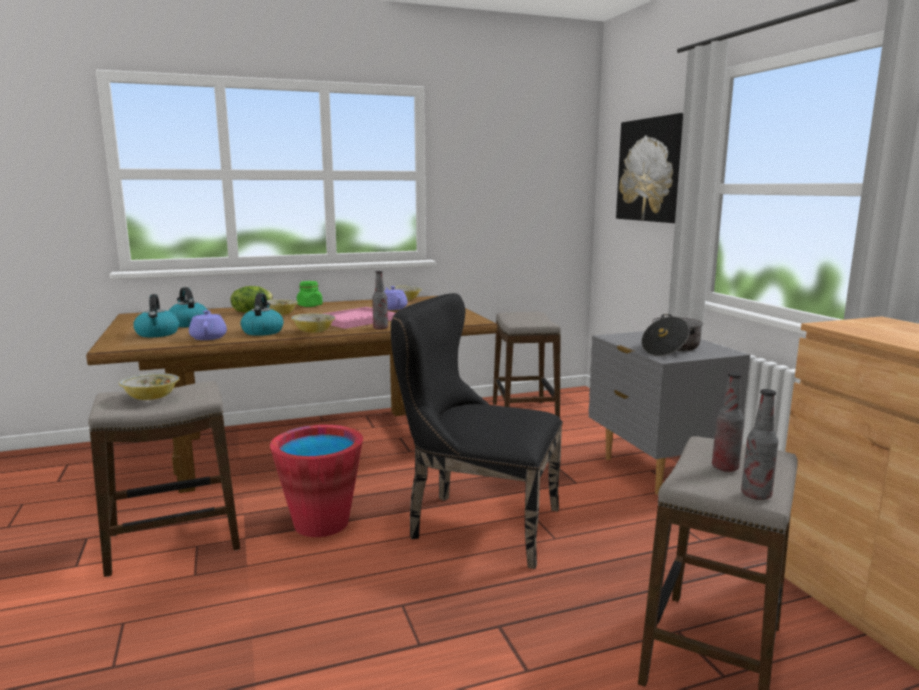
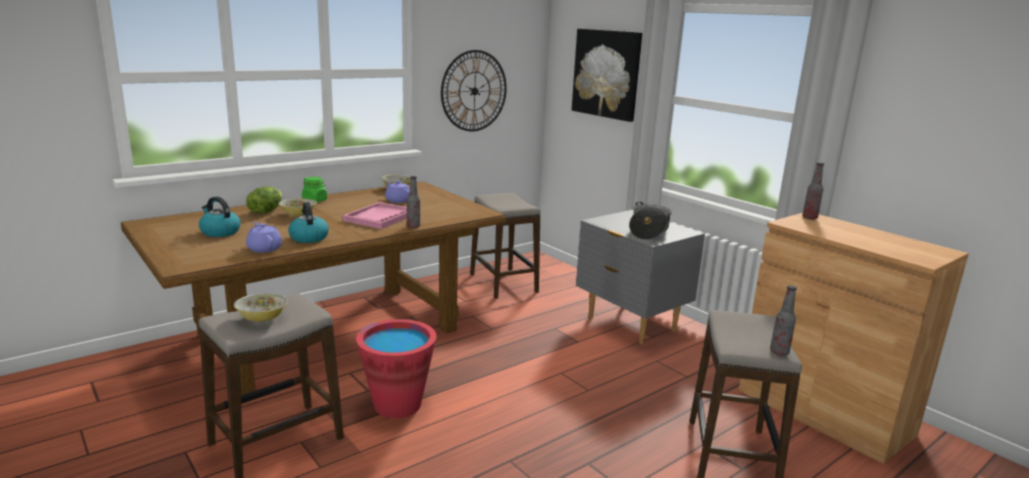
camera: 20 degrees left, 5 degrees up
(157, 334) = (205, 247): kettle -> none
(313, 331) = (357, 234): bowl -> none
(474, 524) = (522, 387): black chair -> none
(501, 198) = (474, 91): none -> wall clock
(725, 468) = (747, 333): bottle -> bottle (809, 218)

